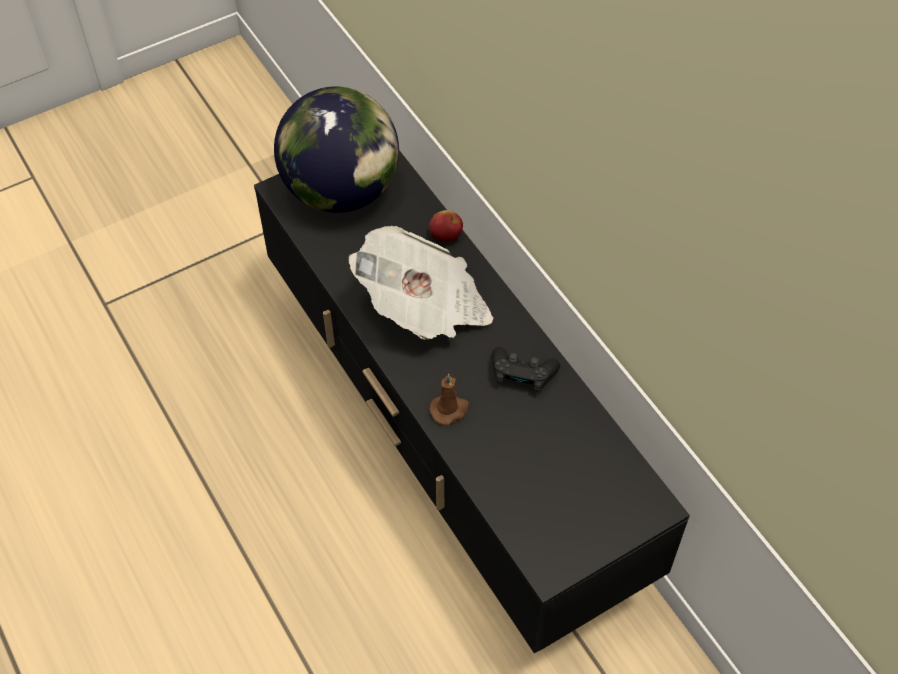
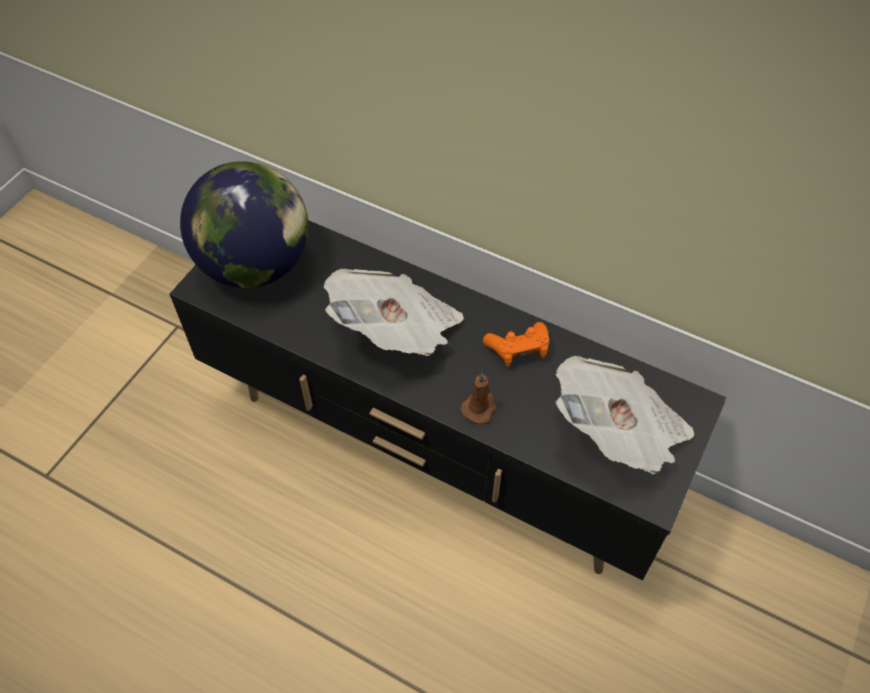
camera: 30 degrees left, 0 degrees up
(446, 236) = (374, 264): apple -> none
(522, 376) = (518, 349): black game controller -> orange game controller
(561, 494) = (619, 432): none -> newspaper

